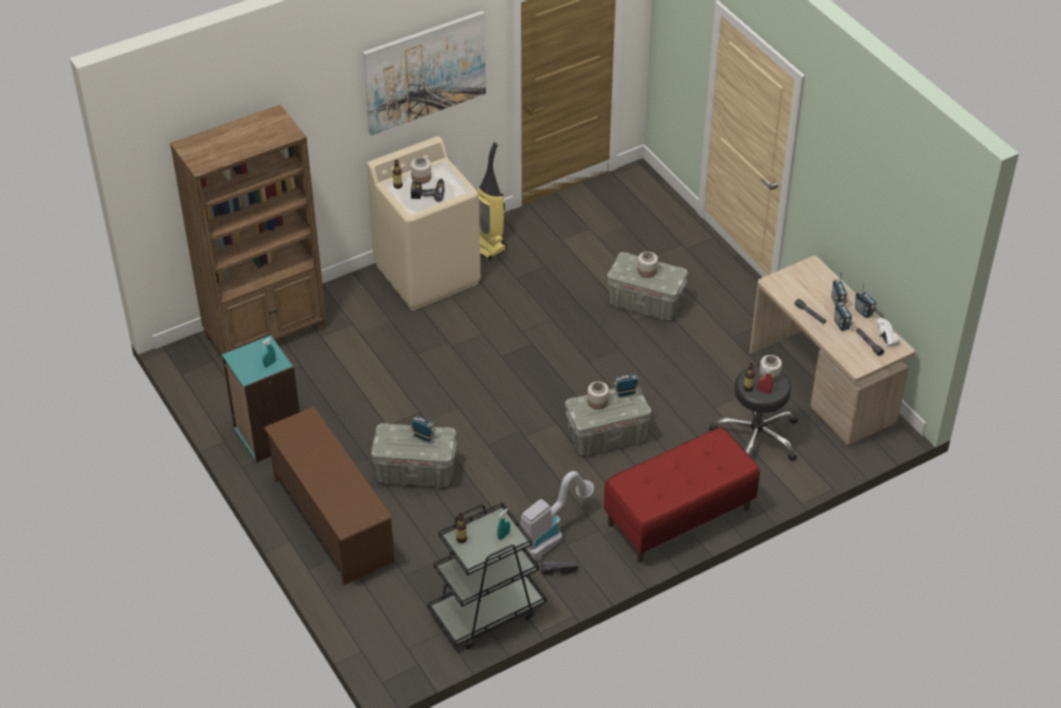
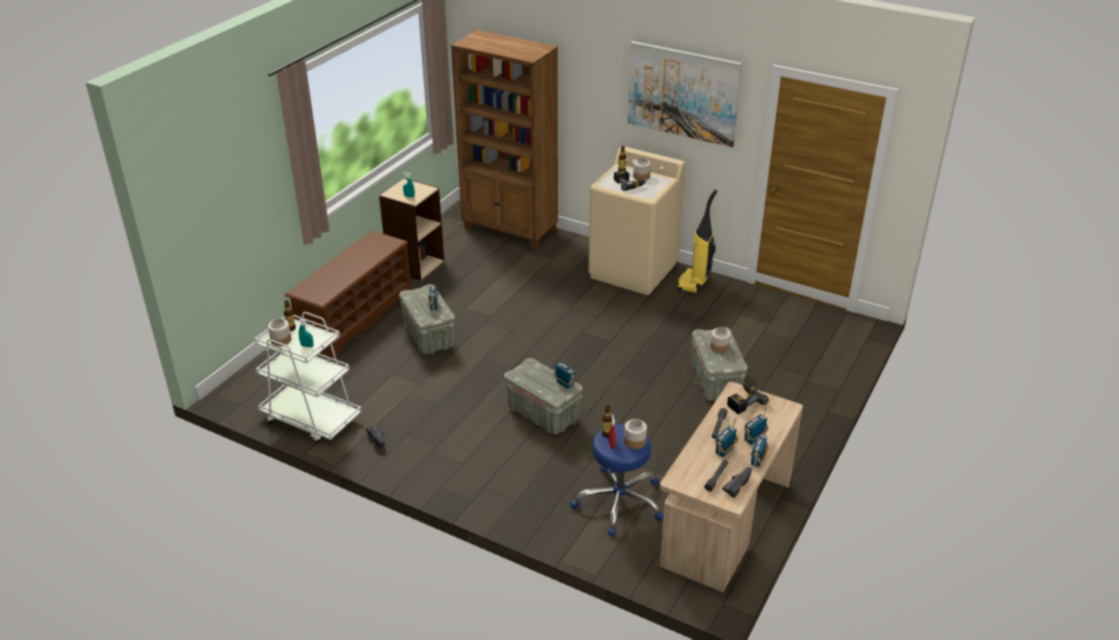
camera: 60 degrees right, 10 degrees down
(267, 435) = (415, 265): turquoise bookcase -> beige bookcase
(486, 612) = (311, 418): black cart -> white cart
(550, 534) = (414, 422): vacuum cleaner -> none
(598, 402) = (541, 373): jar -> jar (281, 340)
(679, 517) = (484, 487): red bench -> none
(757, 436) = (619, 502): black stool -> blue stool
(788, 285) = (743, 401): none -> power drill
(884, 337) = (736, 485): white shoe -> black shoe

